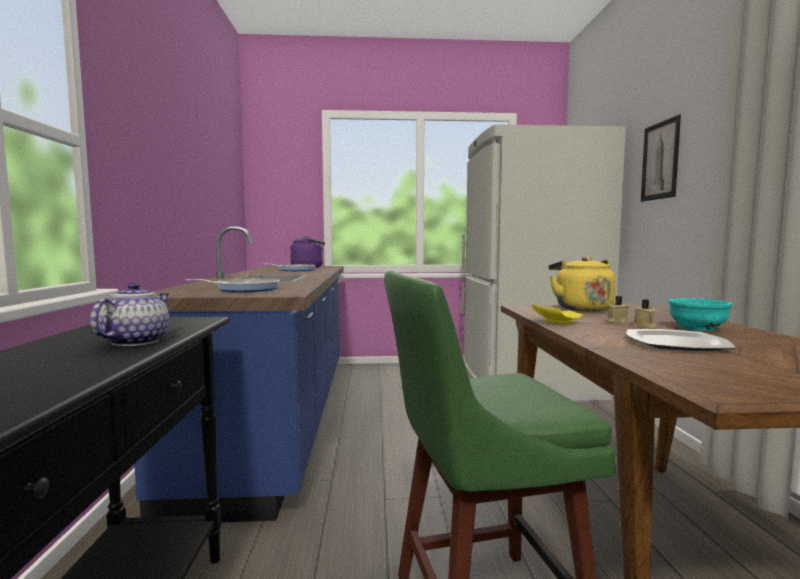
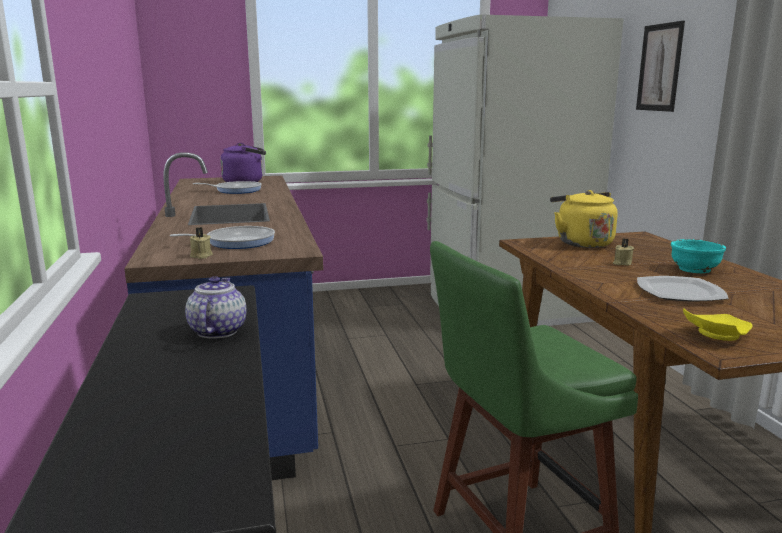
camera: 10 degrees left, 10 degrees up
(555, 322) = (566, 267): yellow plate -> yellow plate (714, 335)
(644, 327) = (648, 270): beige candle -> beige candle (201, 256)

